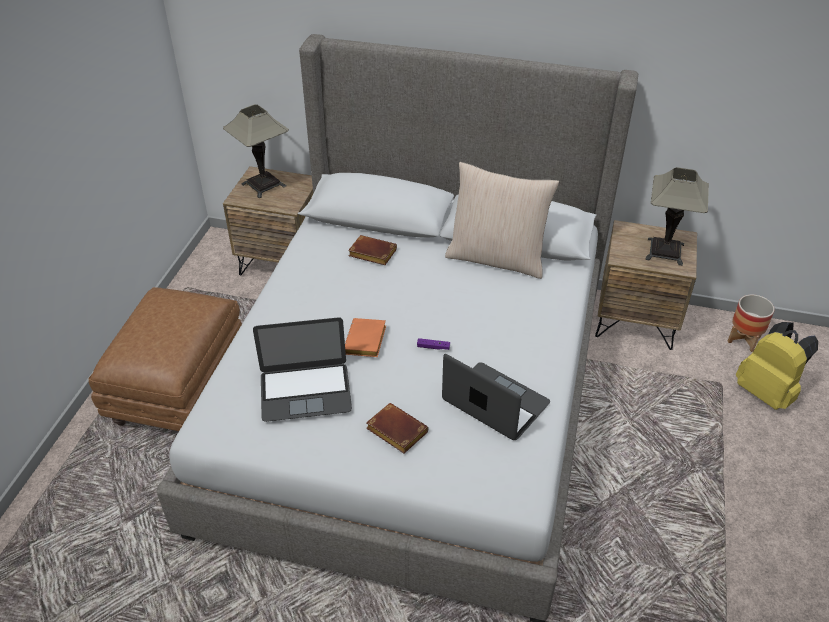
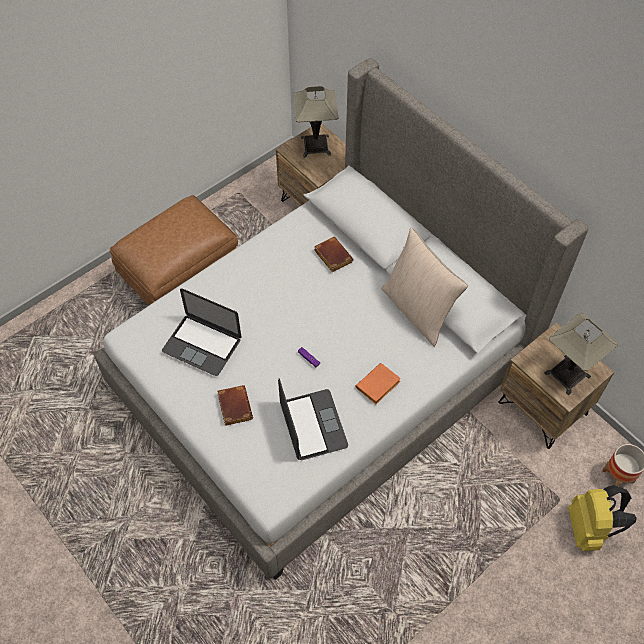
camera: 35 degrees right, 15 degrees up
(366, 342) = (268, 329): orange book -> orange book (378, 387)

